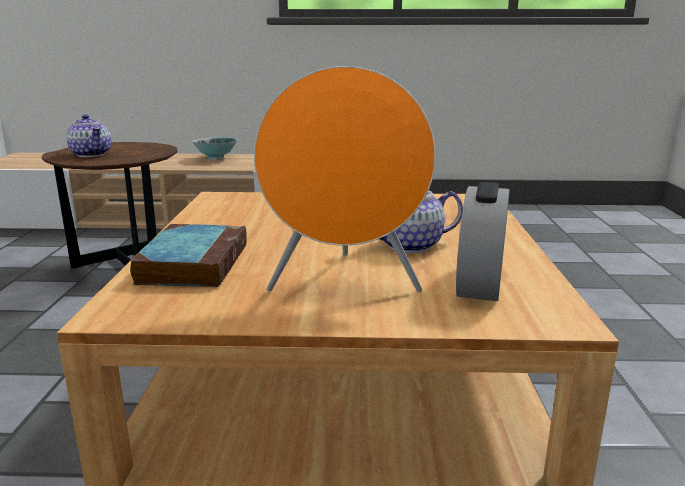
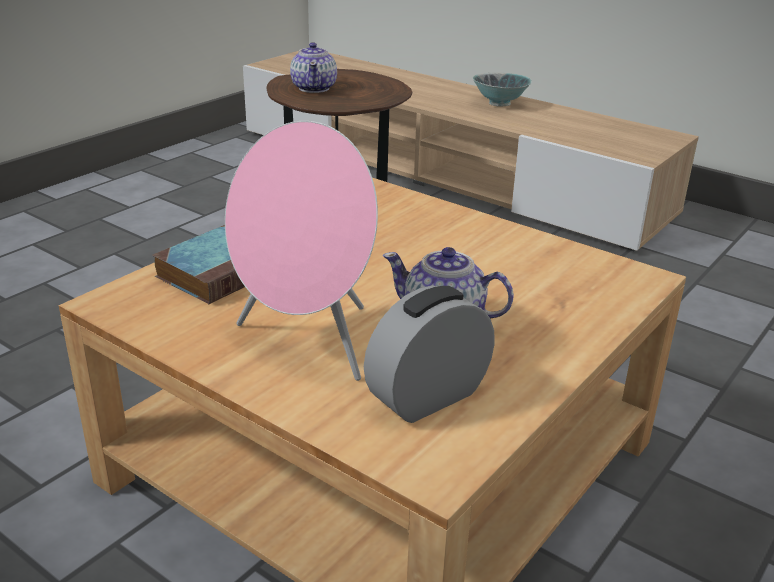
camera: 35 degrees right, 10 degrees up
(345, 284) = (308, 344): orange speaker -> pink speaker

